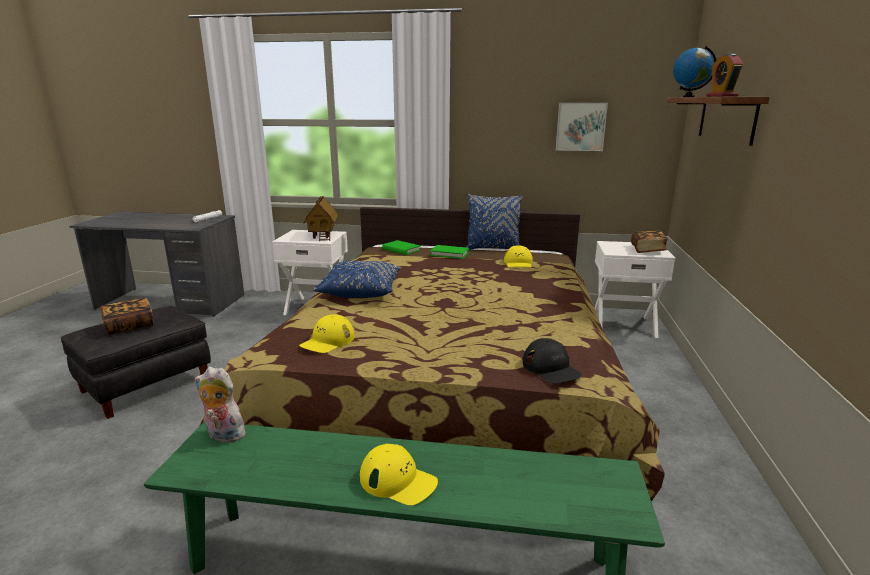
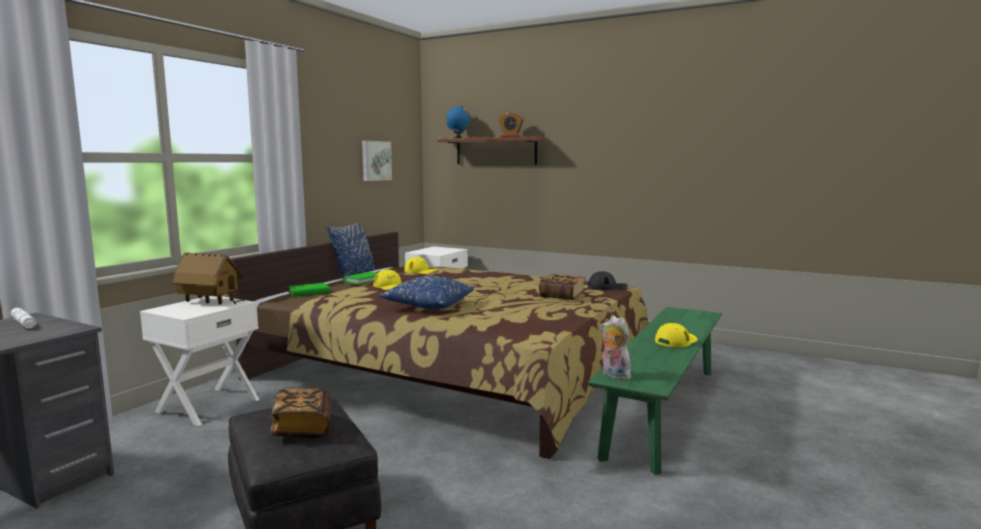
camera: 70 degrees left, 10 degrees down
(223, 436) = (613, 375): plush toy -> plush toy turned 105 degrees clockwise
(327, 341) = (532, 318): yellow cap -> yellow cap (390, 286)
(647, 250) = (445, 249): book -> book (562, 296)

